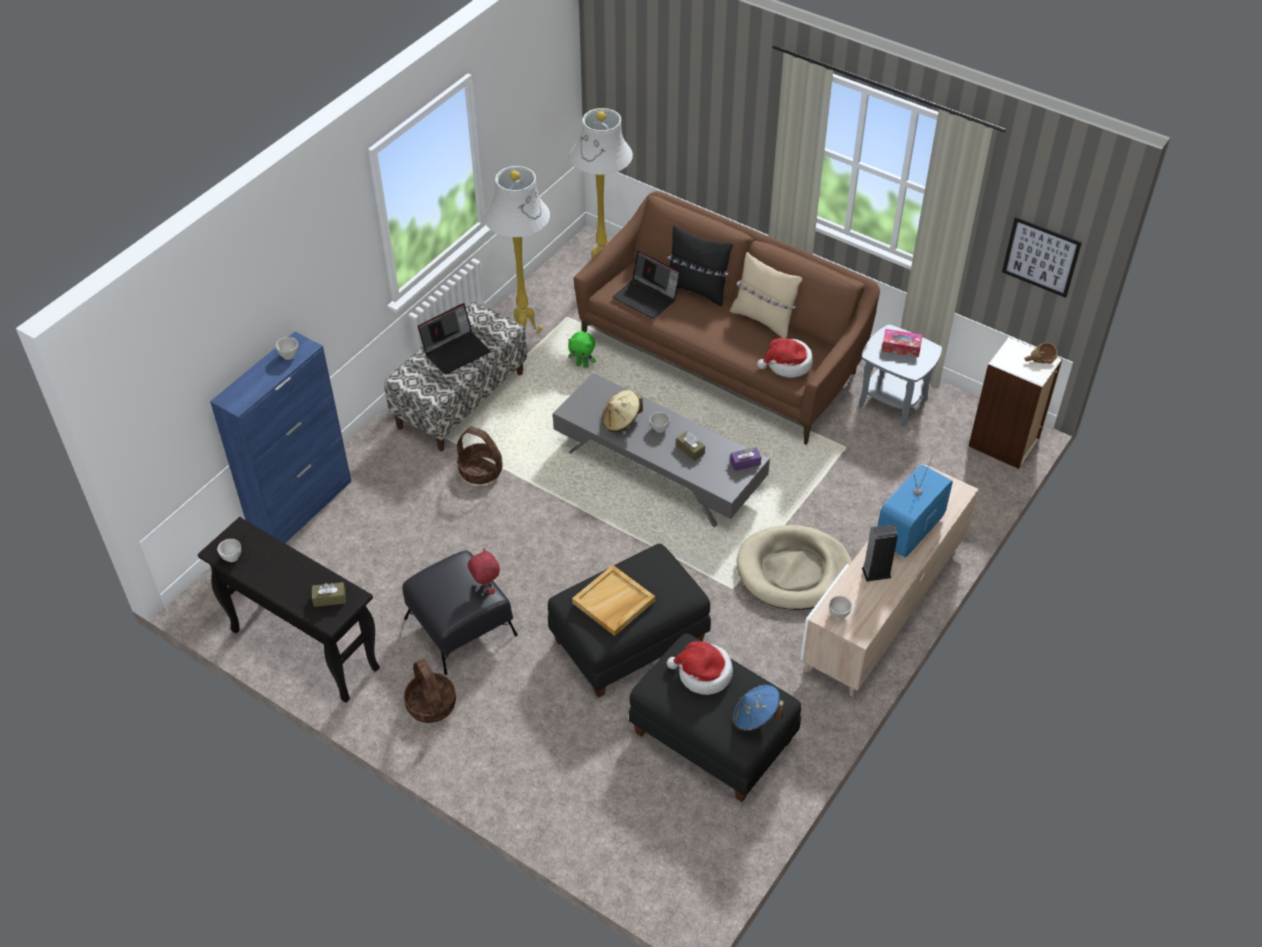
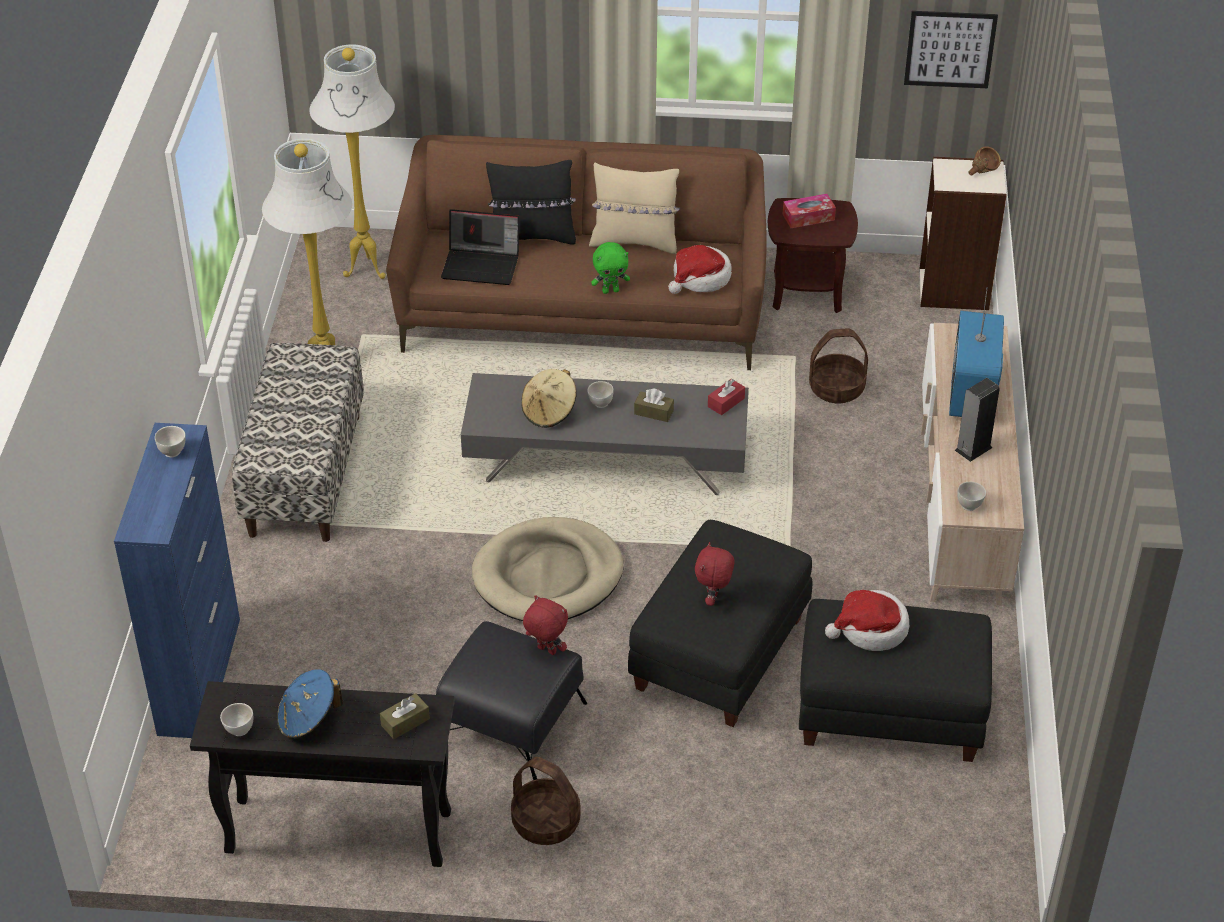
camera: 30 degrees left, 5 degrees down
(456, 351) = (297, 405): laptop -> none
(480, 471) = (394, 544): basket -> basket (836, 388)
(582, 365) = (425, 381): green plush toy -> green plush toy (610, 290)
(613, 602) = (713, 599): beige tray -> red plush toy
(745, 463) = (726, 402): purple tissue box -> red tissue box
(755, 717) = (961, 648): blue hat -> blue hat (308, 719)
(794, 571) = (840, 505): beige dog bed -> beige dog bed (548, 576)
(893, 401) = (807, 290): grey side table -> brown side table

